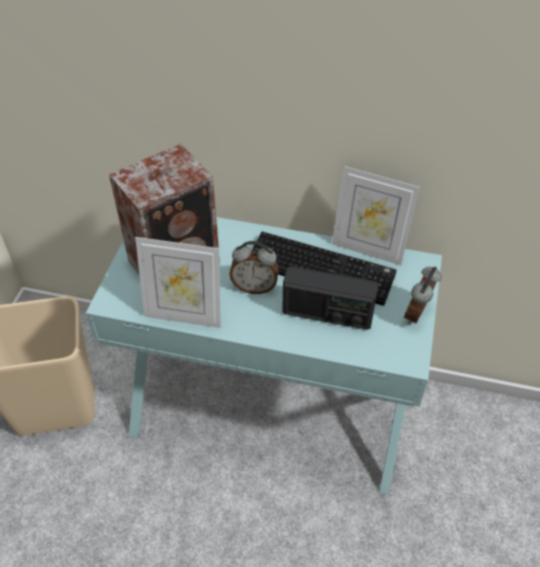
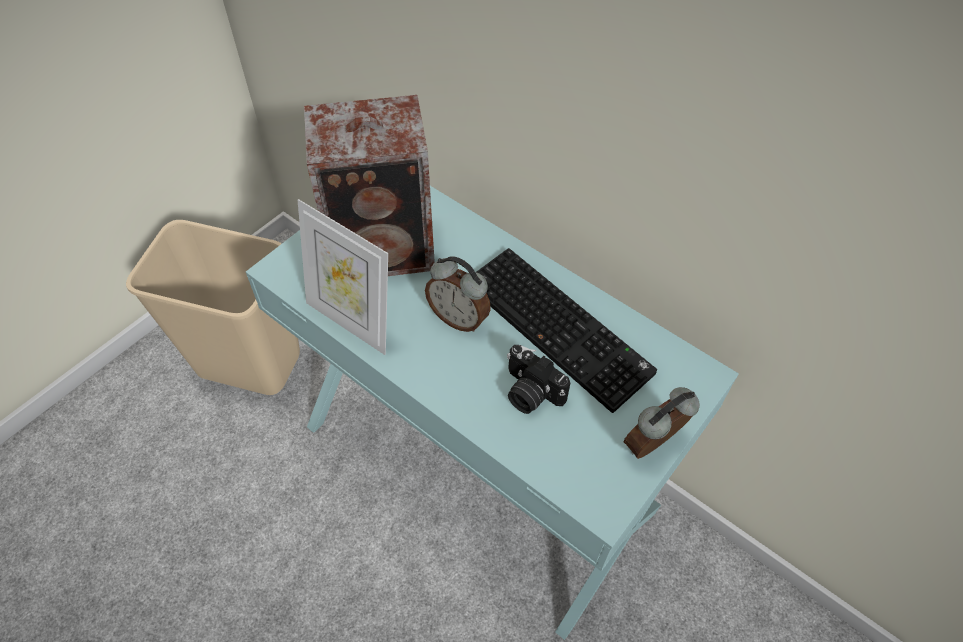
camera: 25 degrees right, 5 degrees up
(327, 314) = (529, 393): radio -> camera
(368, 249) = (637, 325): picture frame -> none

